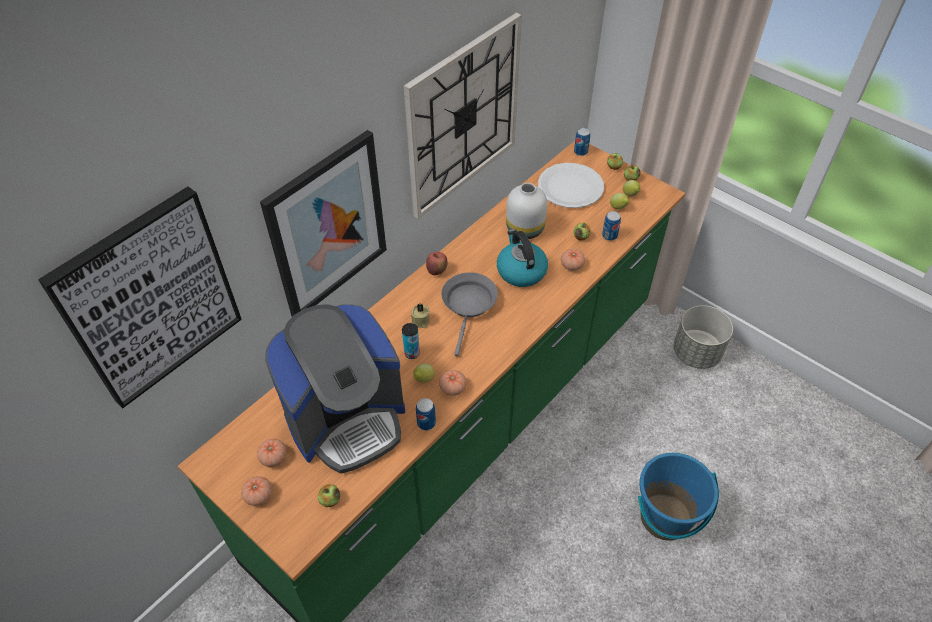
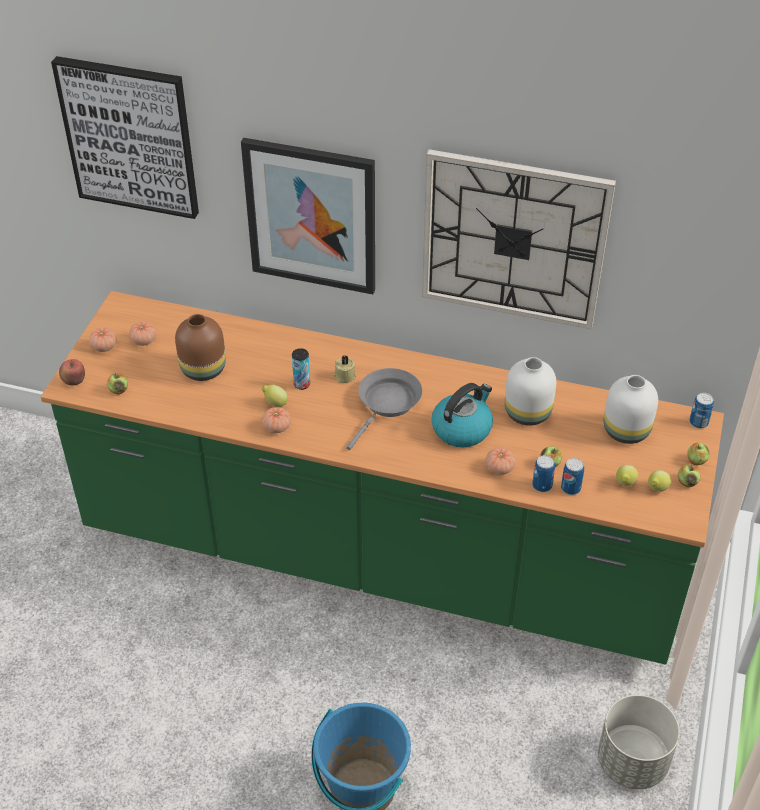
camera: 65 degrees right, 5 degrees down
(347, 419) = (204, 369): coffee machine -> brown vase
(426, 423) = (227, 422): can -> can (542, 485)
(437, 271) = (418, 365): apple -> apple (74, 382)
(469, 305) = (387, 404): grey frying pan -> grey frying pan turned 45 degrees counterclockwise
(570, 187) = (627, 431): white plate -> white vase

